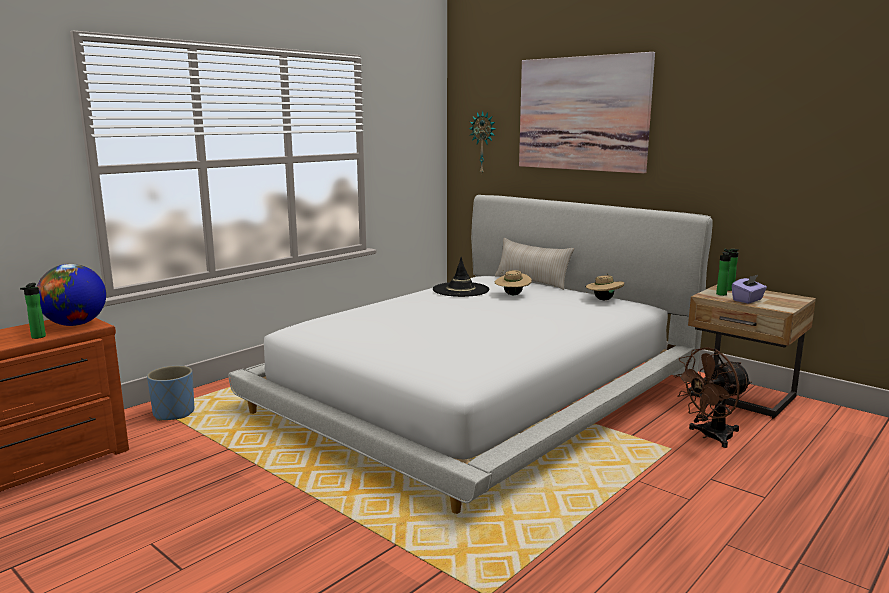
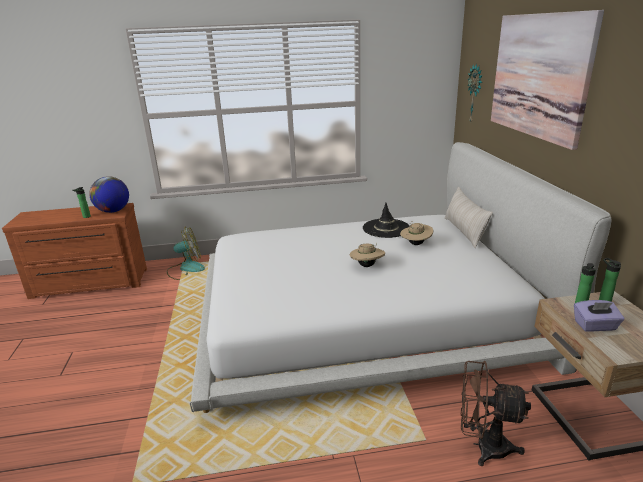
camera: 40 degrees right, 10 degrees up
(174, 413) = (186, 269): blue planter -> fan
(603, 299) = (485, 271): beige hat -> beige hat (367, 265)

